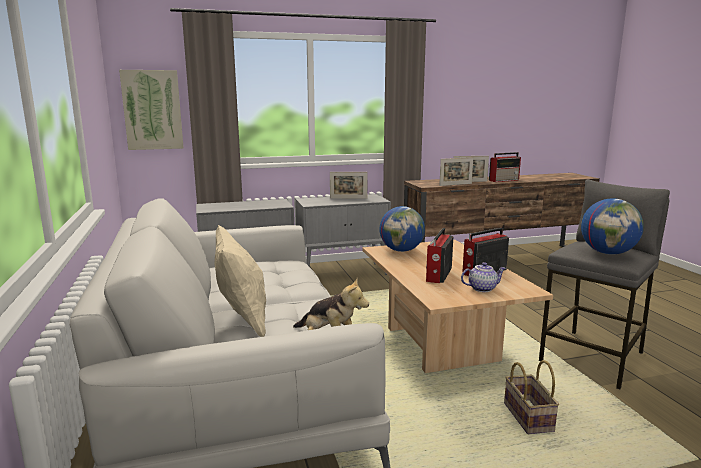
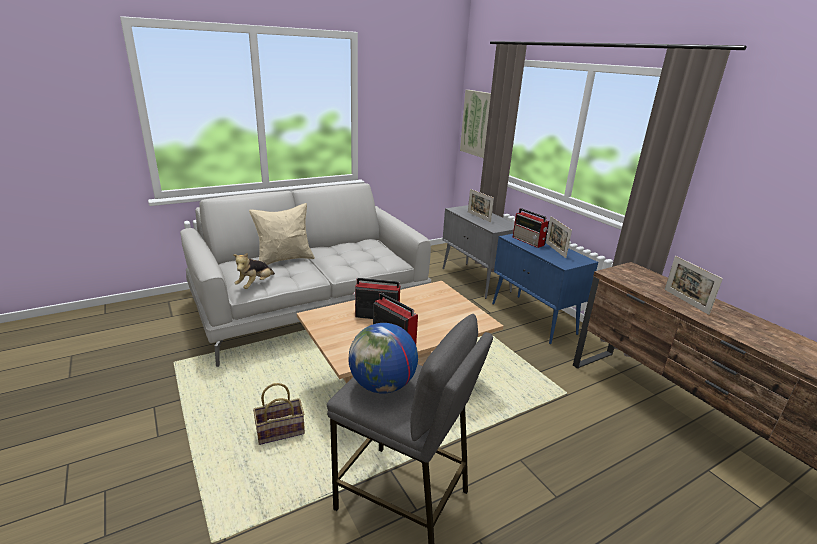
camera: 75 degrees right, 10 degrees up
(343, 272) = (533, 319): grey cabinet -> blue cabinet
(401, 250) = (441, 297): globe -> none
(455, 184) = (645, 291): picture frame -> picture frame (479, 217)
(482, 288) = (346, 336): teapot -> none
(504, 180) = (743, 330): radio -> radio (529, 241)

